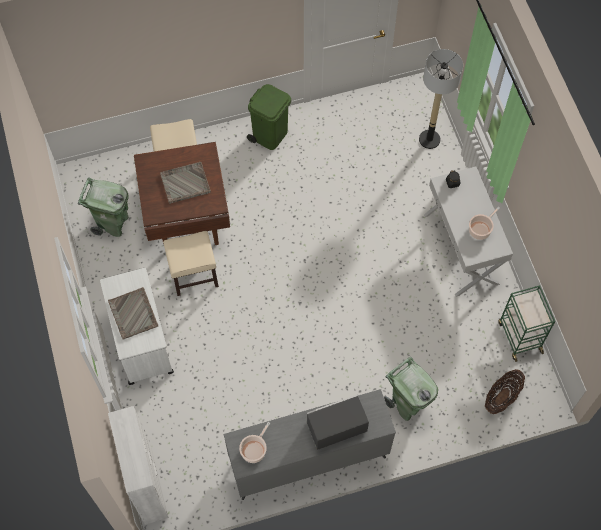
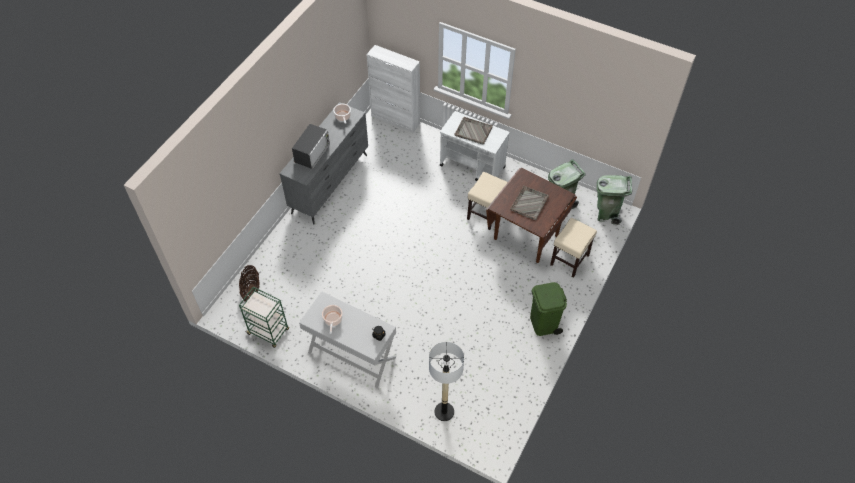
camera: 135 degrees right, 10 degrees down
(407, 403) = (303, 246): green trash can -> green trash can (606, 213)

